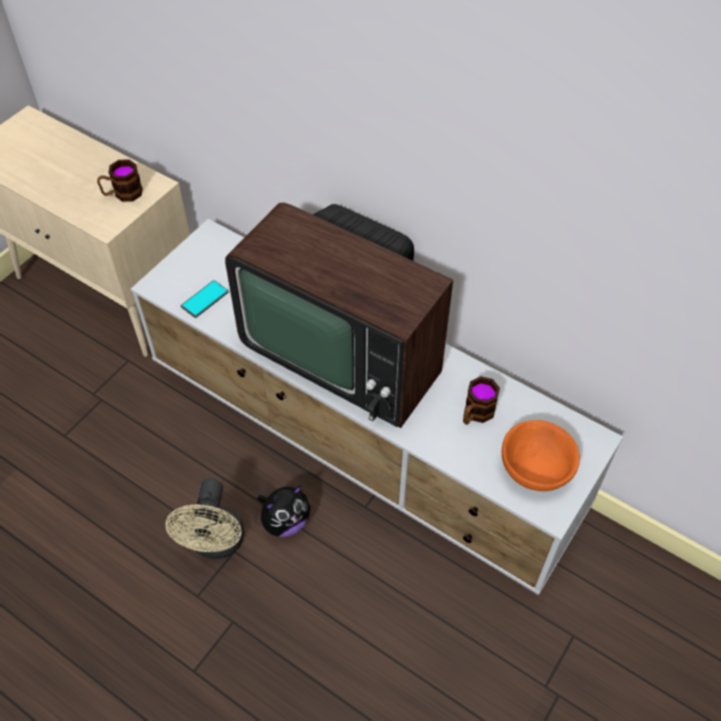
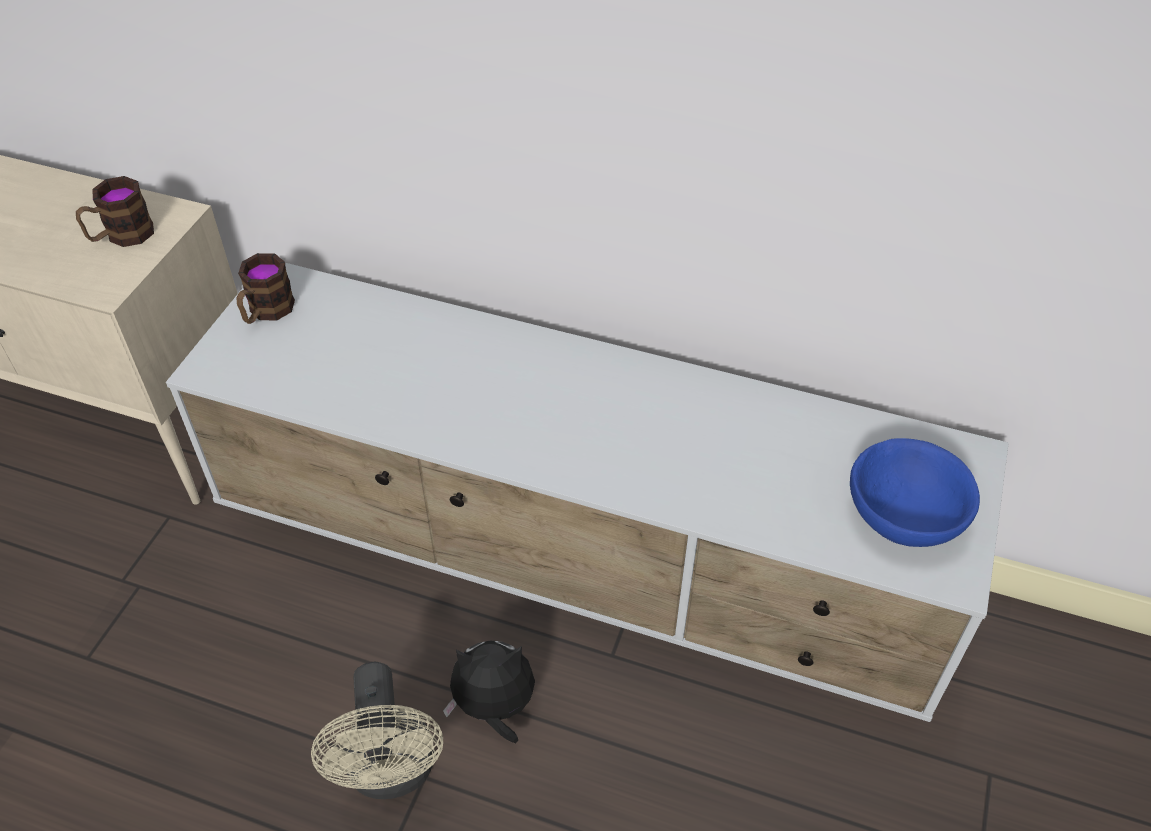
camera: 15 degrees left, 5 degrees down
(205, 299) = (296, 374): phone -> none
(285, 521) = (494, 708): plush toy -> plush toy turned 135 degrees counterclockwise
(344, 347) = (544, 400): television -> none
(475, 414) = (782, 456): mug -> mug (266, 312)
(536, 469) = (904, 517): orange bowl -> blue bowl

